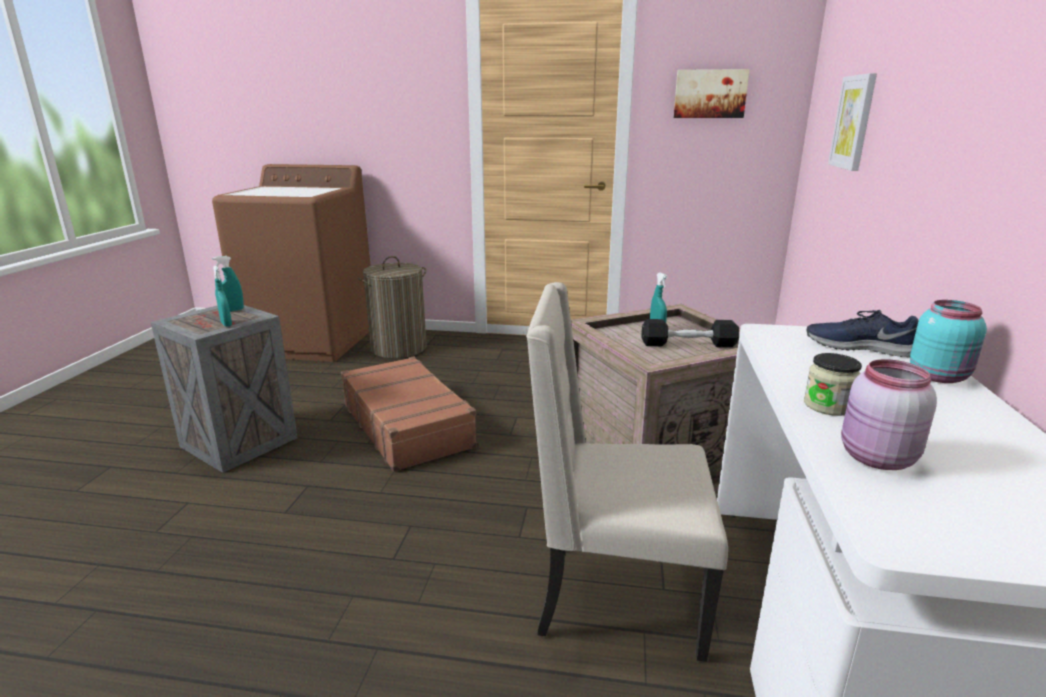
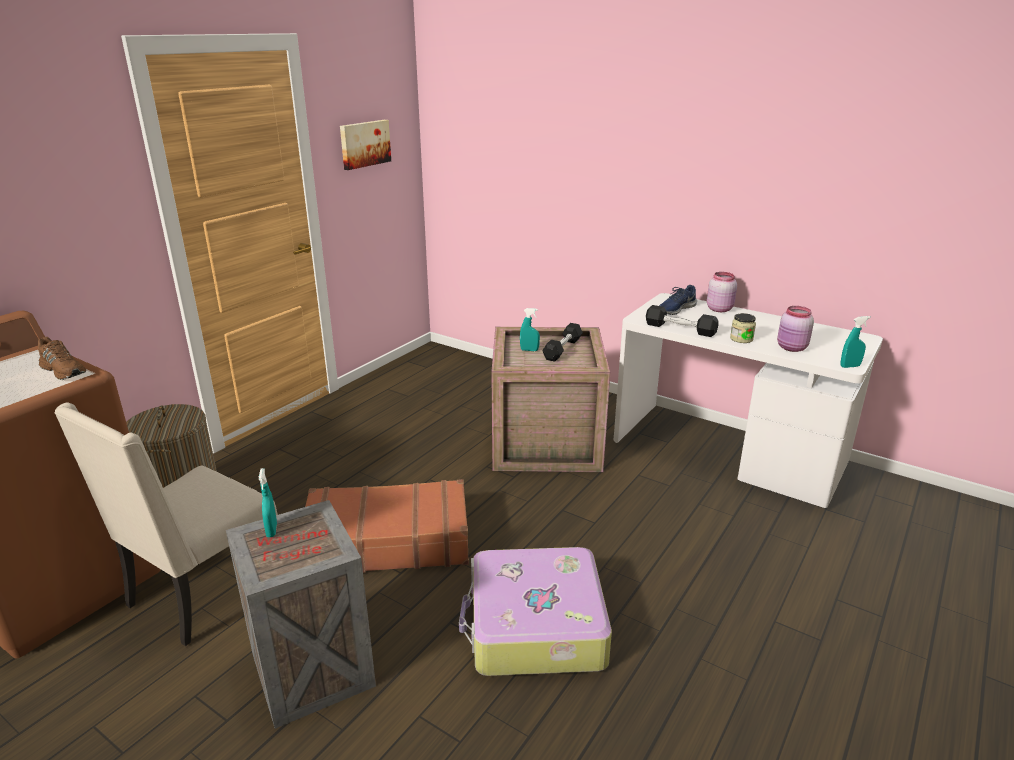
camera: 65 degrees left, 5 degrees up
(226, 324) = (324, 535): turquoise spray bottle -> turquoise spray bottle (850, 366)
(311, 193) = (64, 370): none -> brown shoe
(312, 536) = (535, 626): none -> suitcase
(614, 595) = (667, 503): beige chair -> beige chair (203, 593)
(778, 358) = (680, 329): none -> black dumbbell
(853, 122) = (520, 166): picture -> none
(940, 376) = (719, 309): turquoise jar -> pink jar

